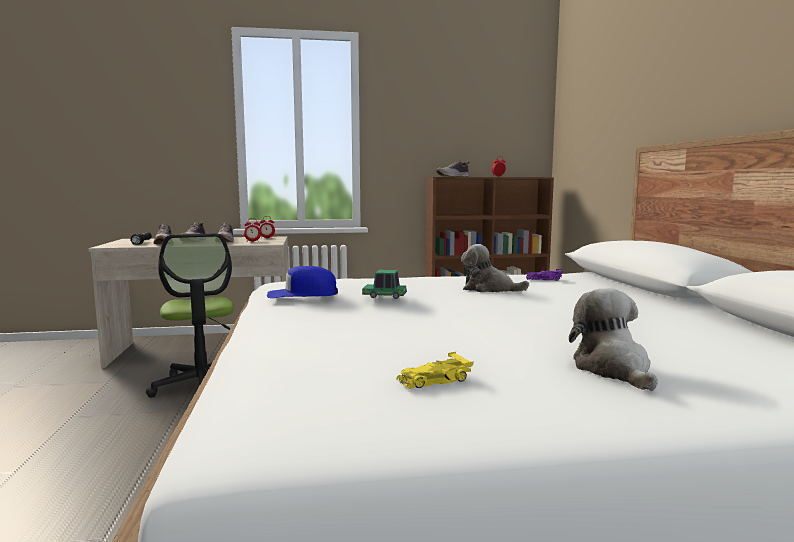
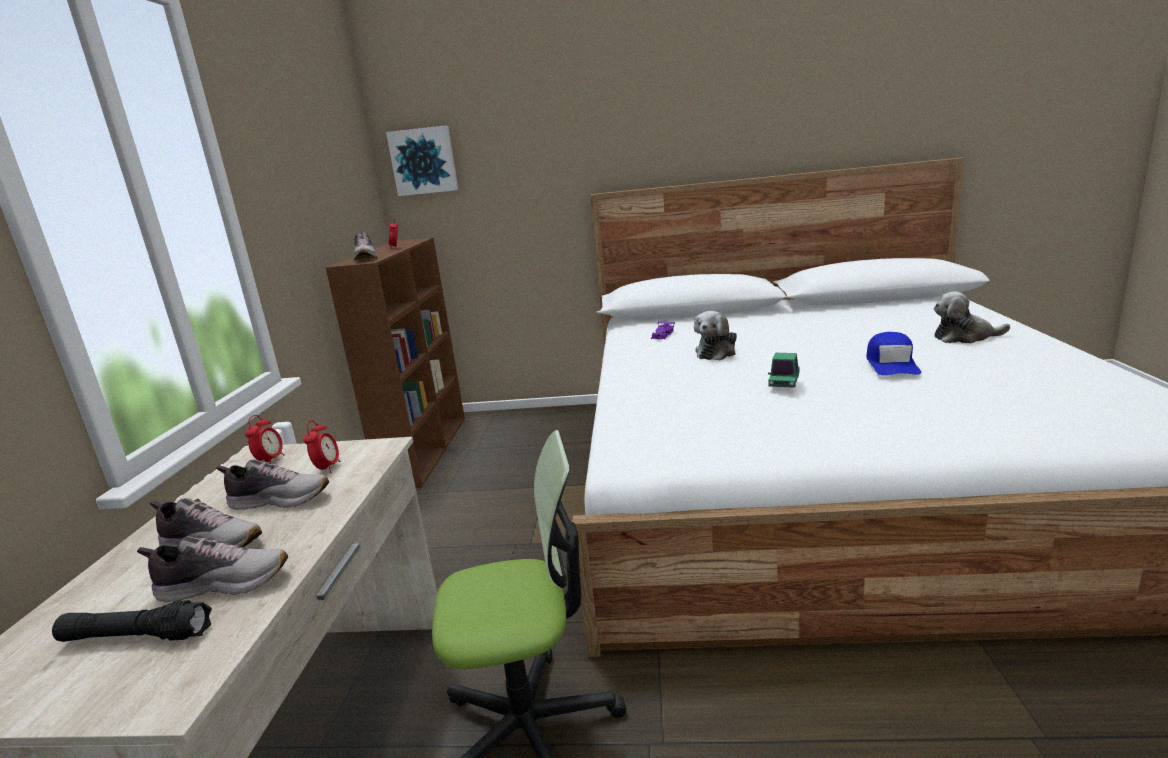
camera: 75 degrees left, 10 degrees up
(302, 294) = (775, 419): blue cap -> blue cap (891, 364)
(433, 380) = (1031, 373): yellow toy car -> none
(569, 118) = (424, 161): none -> picture

